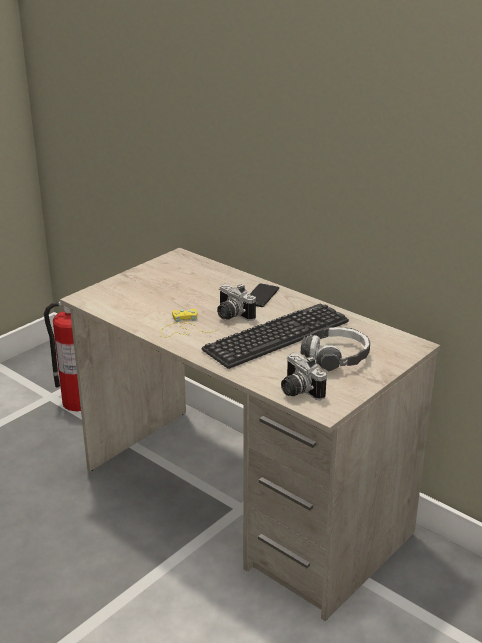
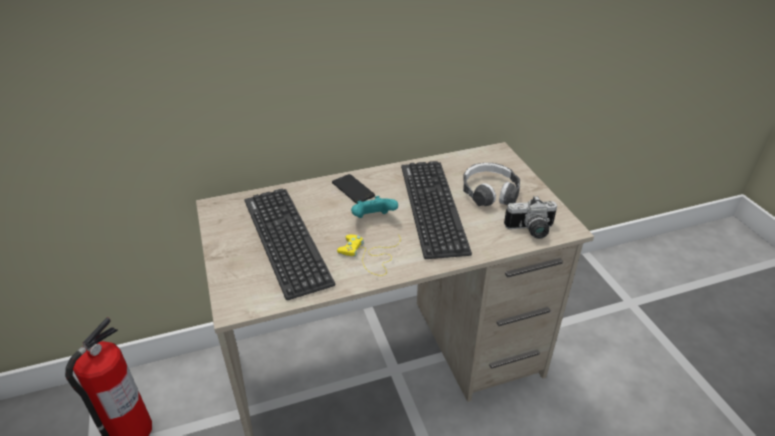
camera: 60 degrees left, 10 degrees up
(168, 291) = (286, 240): none -> keyboard
(231, 315) = (373, 219): camera -> turquoise game controller

